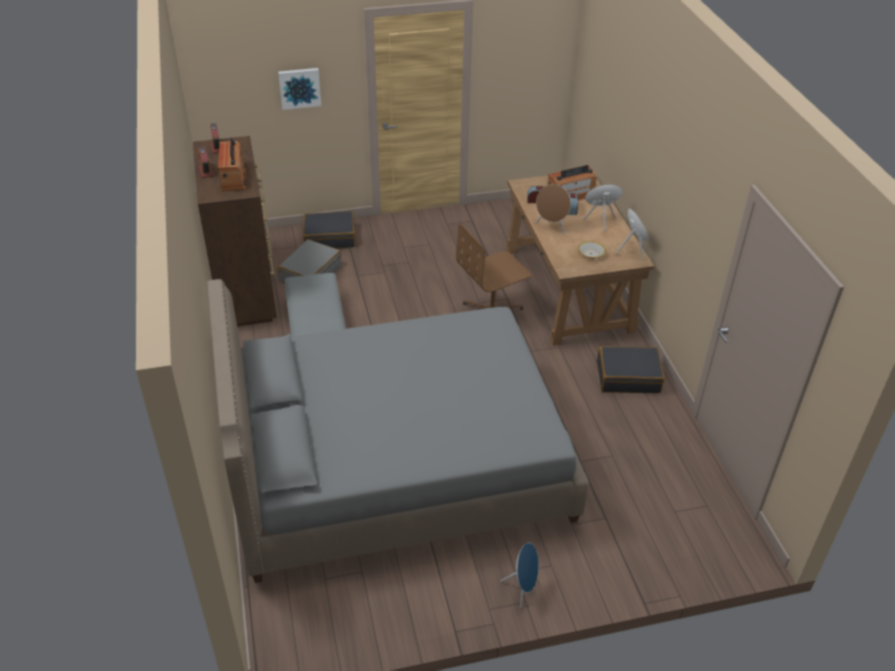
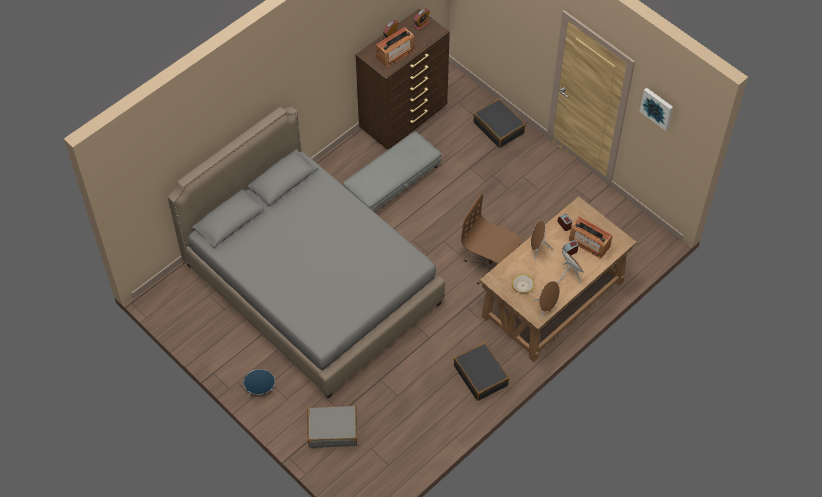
camera: 60 degrees right, 15 degrees up
(299, 87) = (516, 23): picture -> picture (657, 108)
(310, 273) = (451, 140): grey suitcase -> grey suitcase (332, 430)

